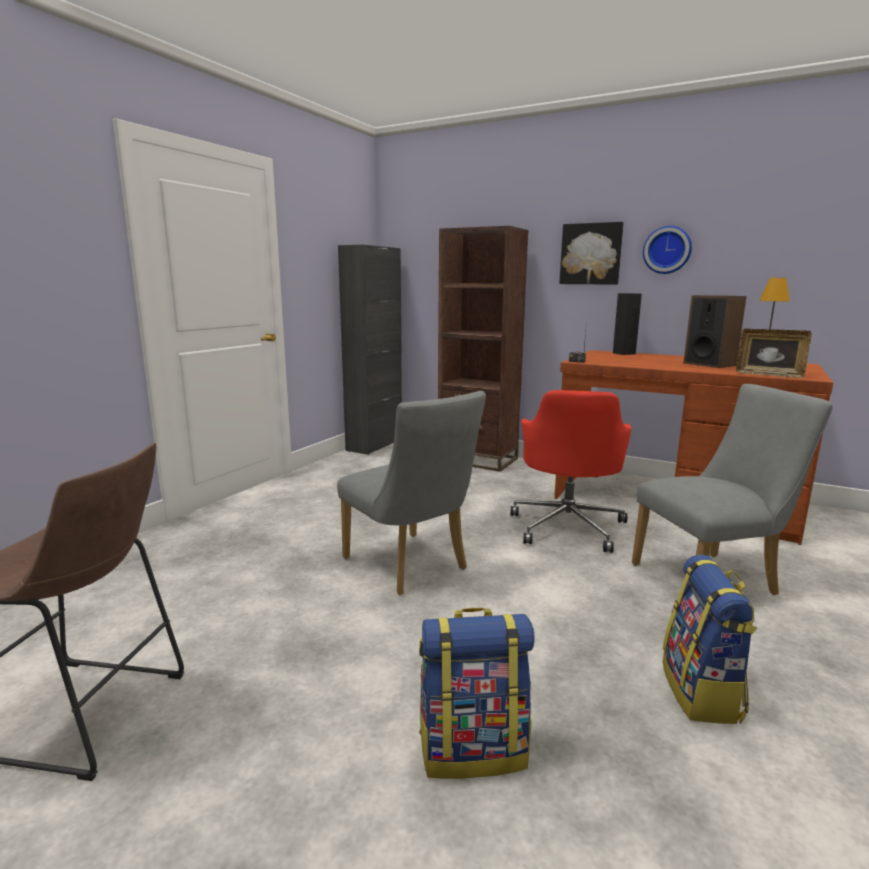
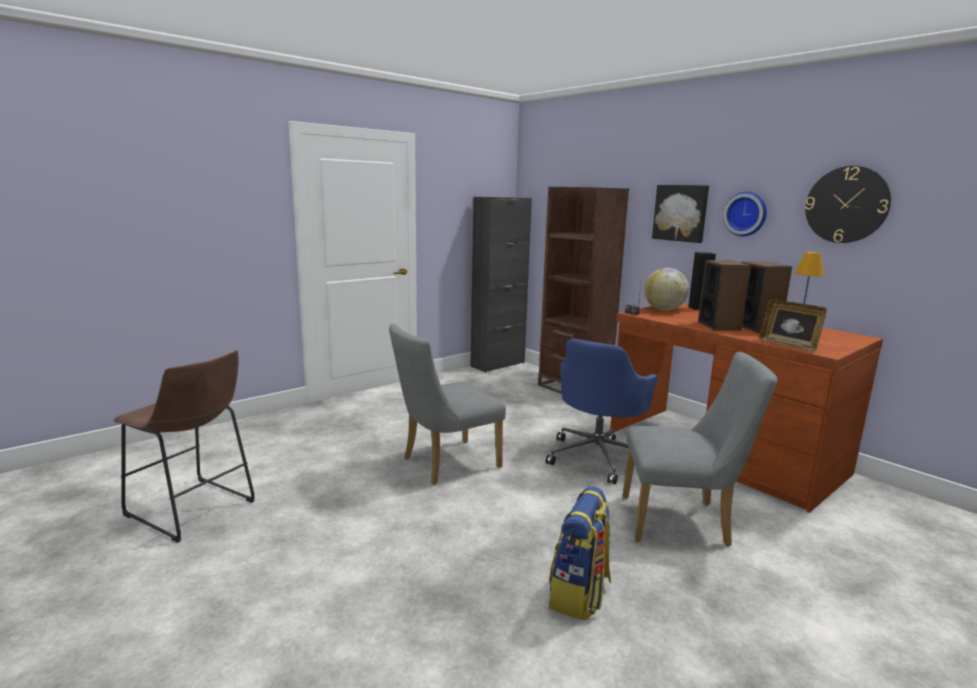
camera: 20 degrees right, 0 degrees up
(411, 566) = (444, 464): grey chair -> grey chair turned 75 degrees clockwise
(473, 749) = (386, 584): backpack -> none
(568, 526) = (598, 457): red office chair -> blue office chair
(598, 357) = (664, 310): none -> globe
(676, 365) = (719, 326): none -> speaker
(776, 234) = (846, 205): none -> wall clock

